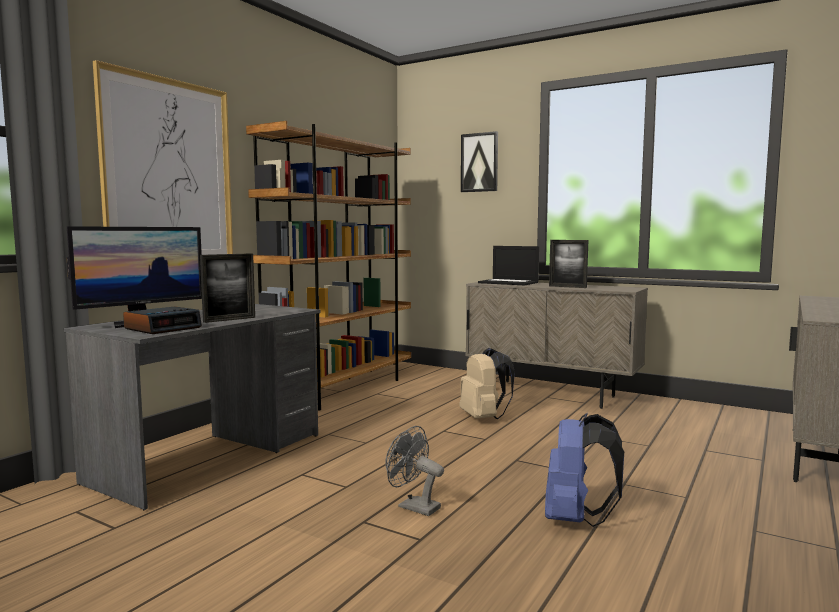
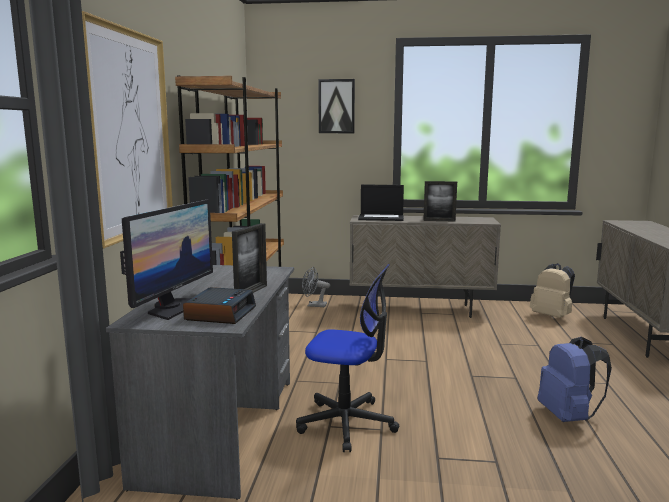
camera: 25 degrees left, 5 degrees up
(321, 475) = (347, 423): none -> office chair
(413, 506) = (455, 434): grey fan -> grey fan (314, 305)
(484, 418) = (400, 341): beige backpack -> beige backpack (552, 316)

